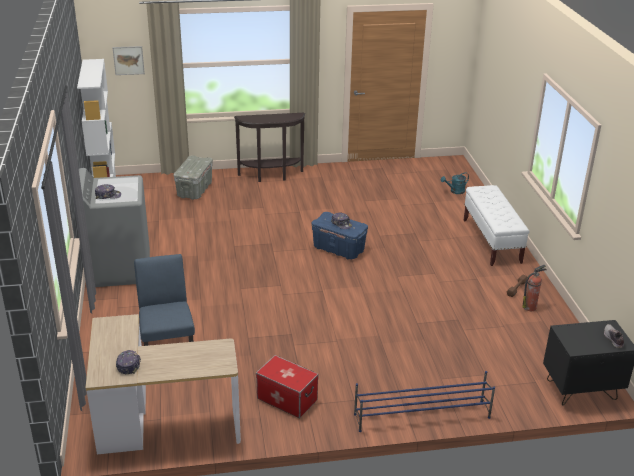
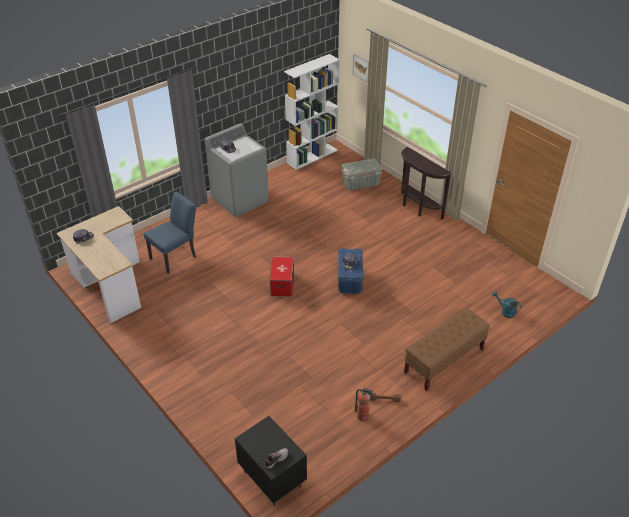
camera: 60 degrees right, 10 degrees up
(286, 399) = (161, 325): storage box -> storage box (282, 284)
(421, 415) = (184, 395): blue shoe rack -> none
(491, 241) = (444, 361): white bench -> brown bench

